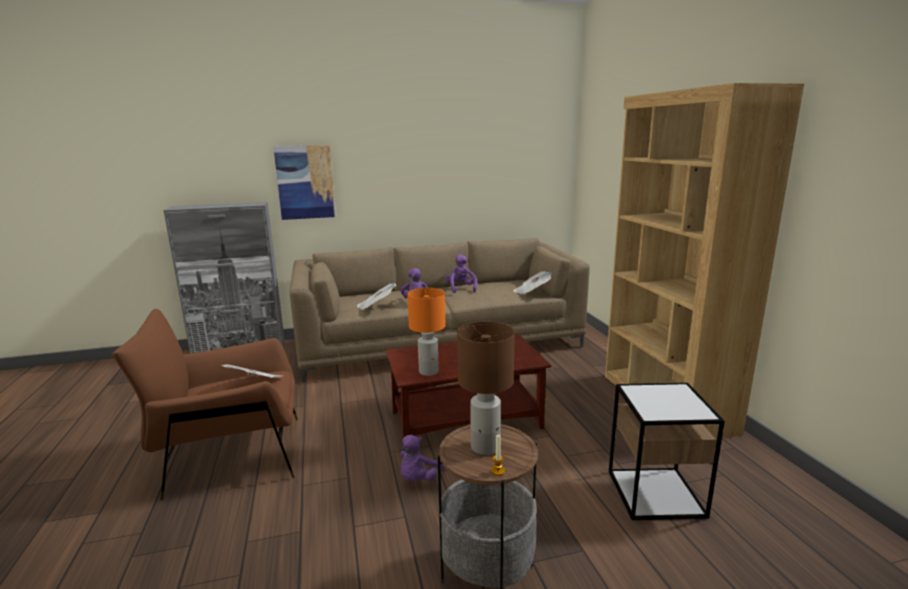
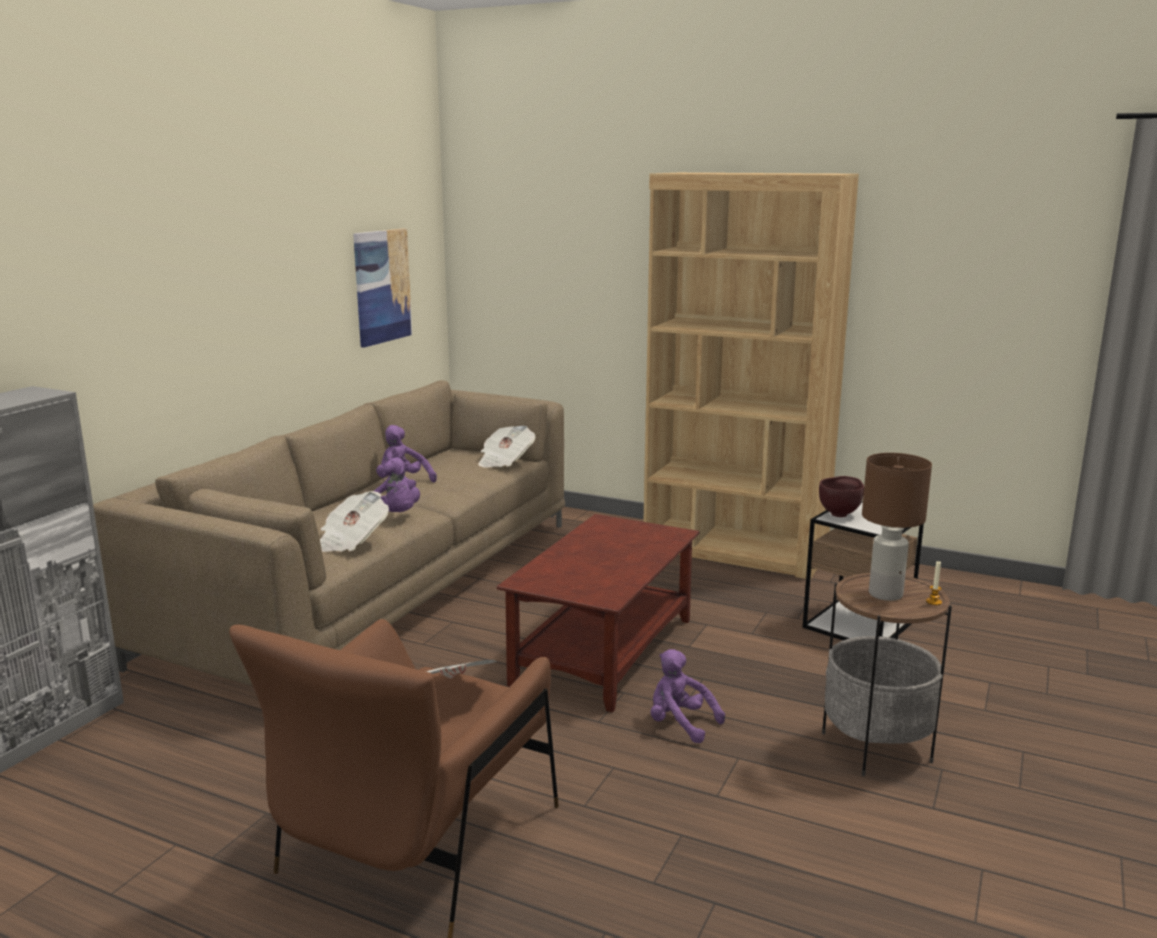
camera: 50 degrees left, 0 degrees up
(305, 182) = (96, 333): picture -> picture (382, 286)
(418, 478) = (680, 724): purple plush toy -> purple plush toy turned 150 degrees clockwise
(429, 371) = (611, 584): orange table lamp -> none
(648, 390) = (840, 514): none -> brown bowl

